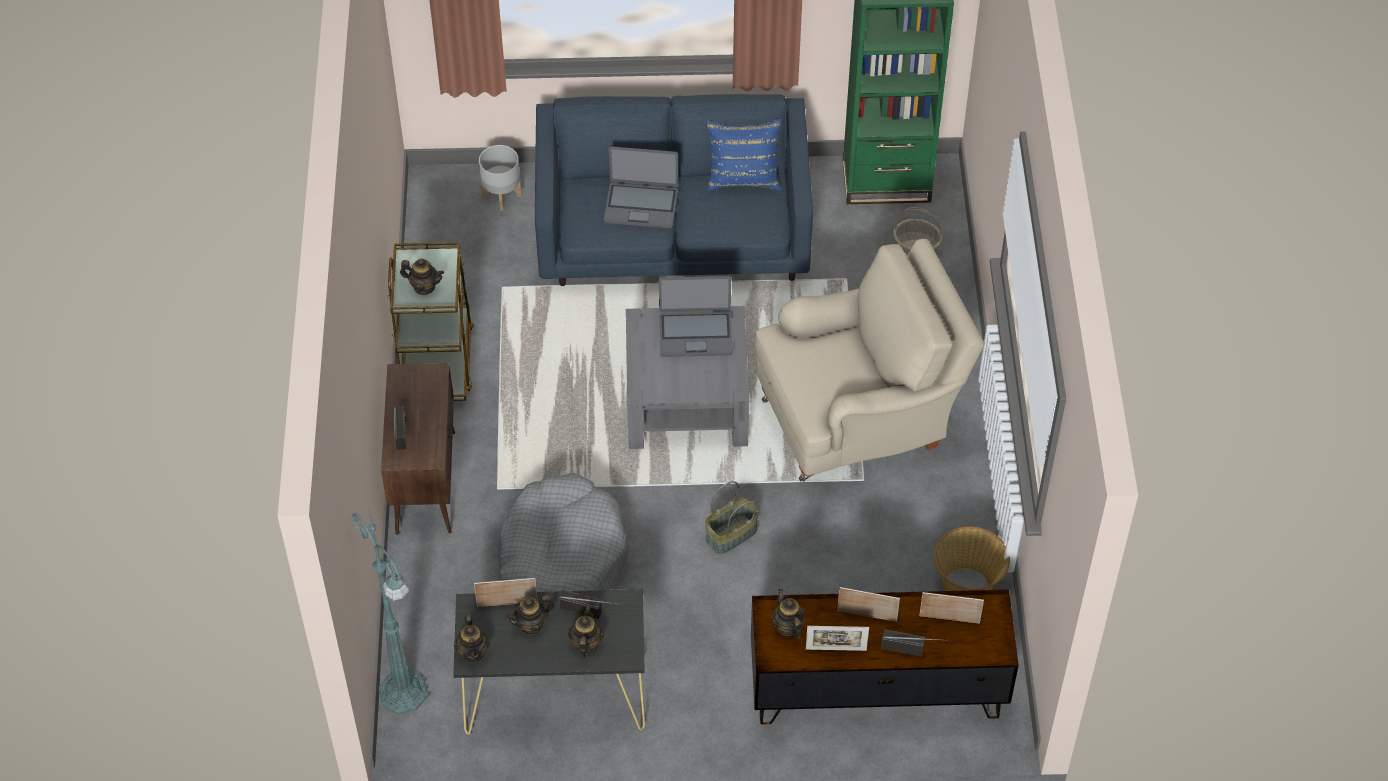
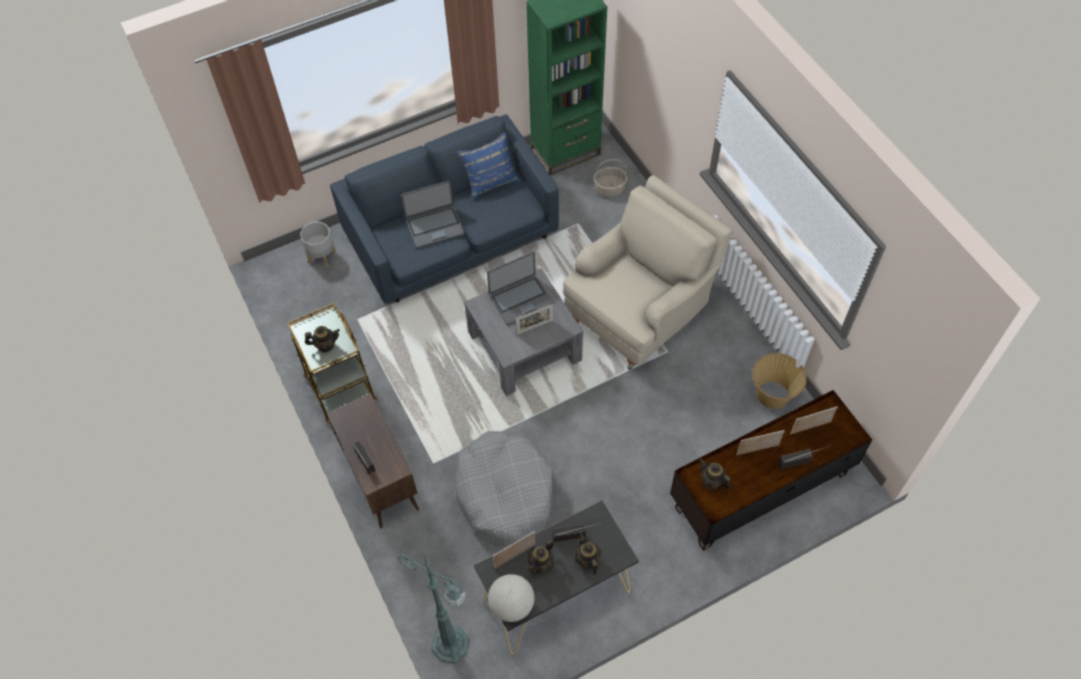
camera: 25 degrees left, 5 degrees up
(473, 652) = (512, 605): teapot -> globe
(731, 535) = (607, 426): basket -> none
(836, 649) = (752, 483): picture frame -> picture frame (534, 327)

